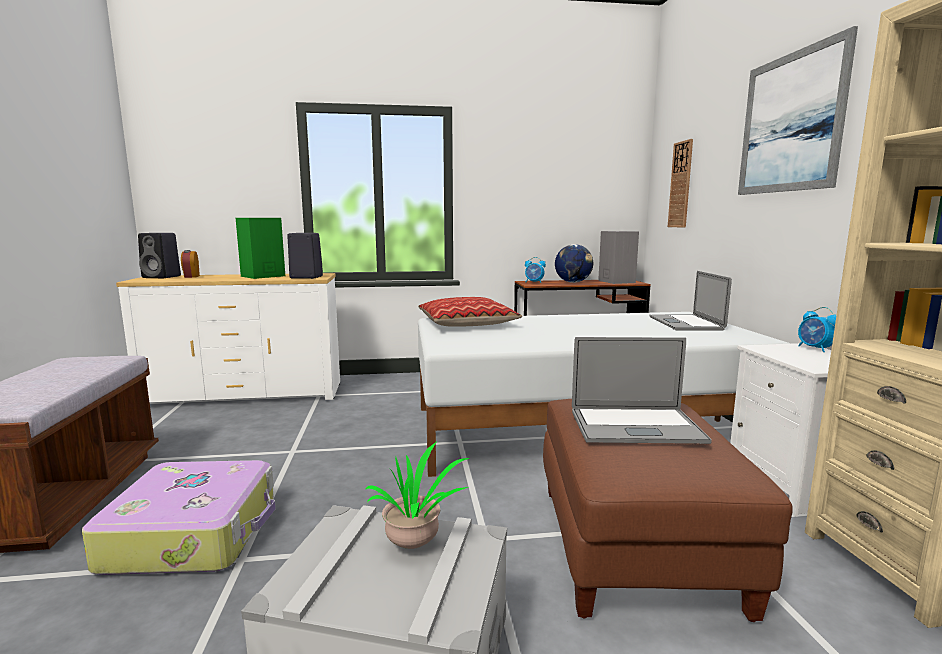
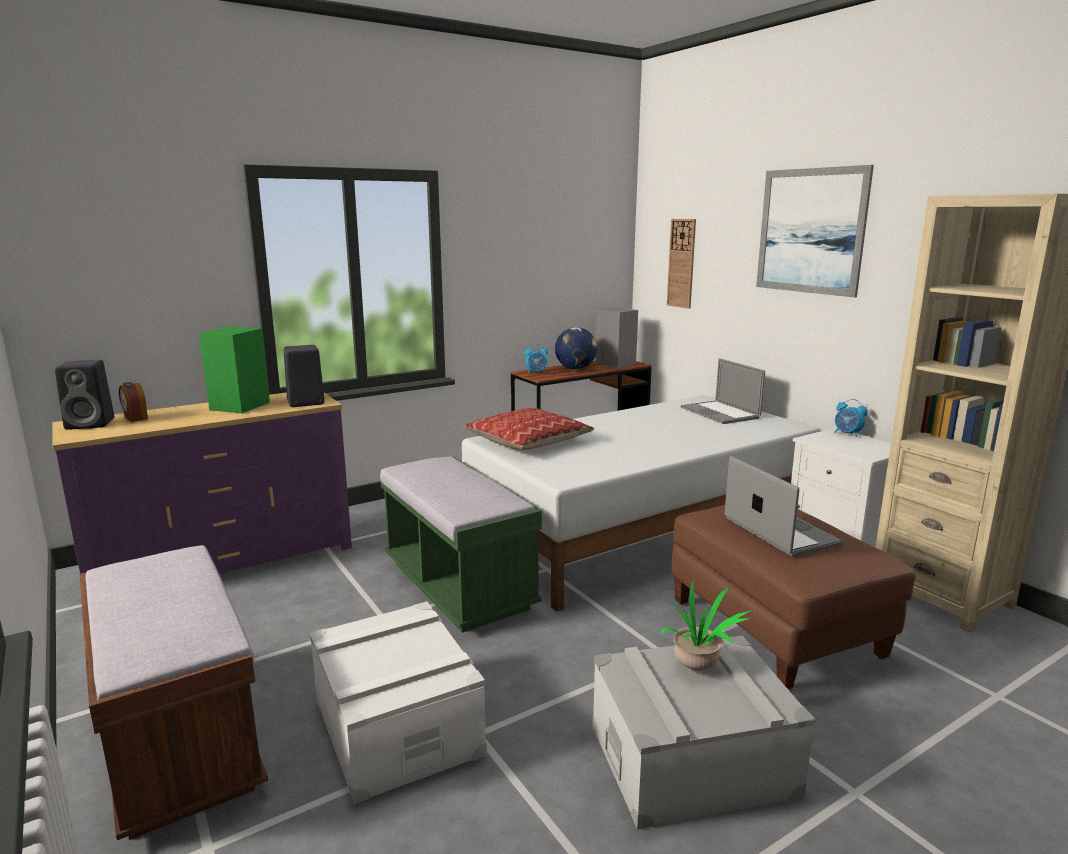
camera: 25 degrees left, 5 degrees up
(195, 533) = (396, 726): suitcase -> white storage box
(246, 394) = (224, 562): white dresser -> purple dresser
(374, 439) = (458, 585): none -> green bench
(635, 426) = (781, 531): laptop -> laptop turned 90 degrees counterclockwise

